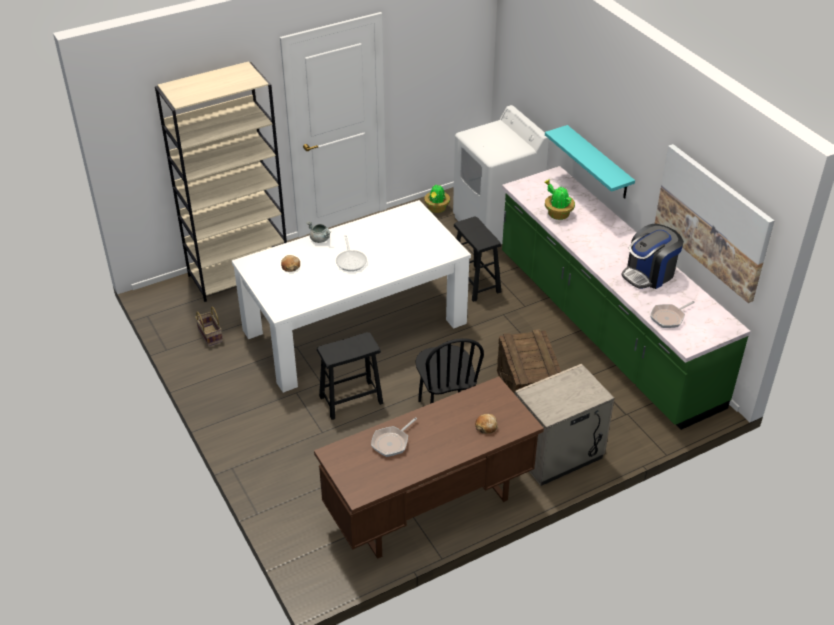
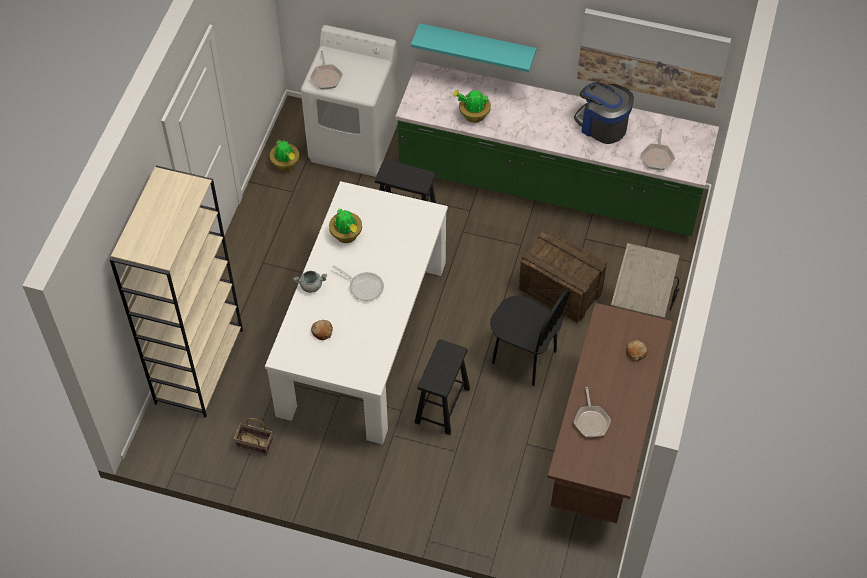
camera: 45 degrees left, 15 degrees up
(381, 228) = (346, 235): none -> potted plant
(479, 135) = (326, 77): none -> frying pan
(649, 274) = (602, 125): coffee machine -> coffee machine turned 120 degrees clockwise

